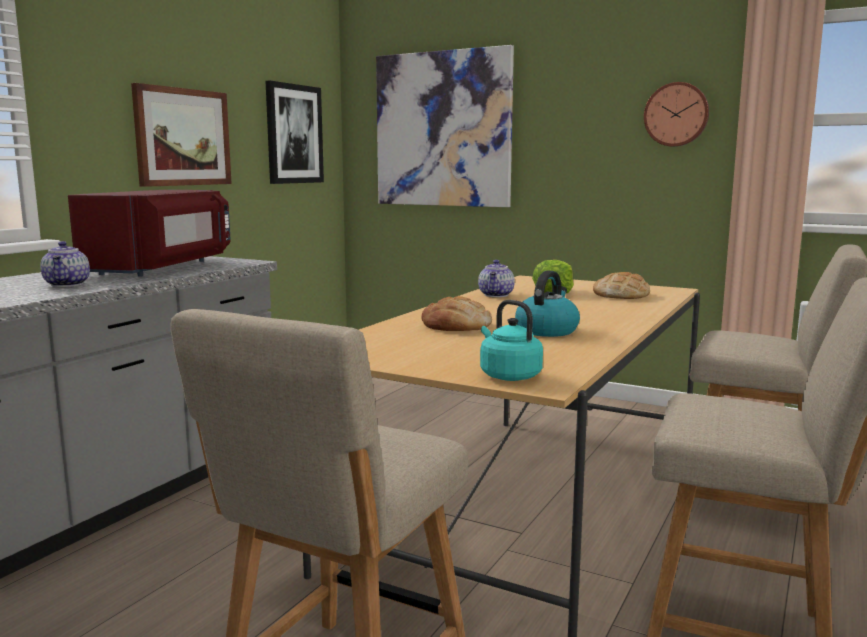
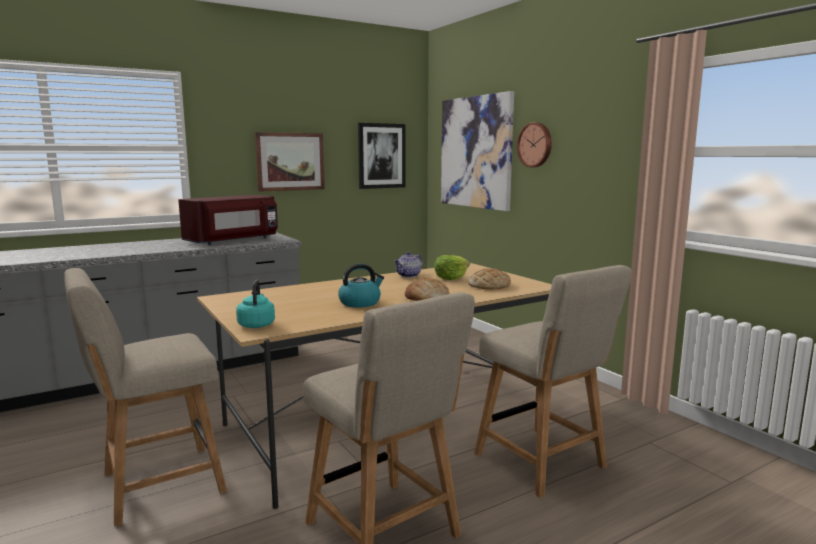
camera: 30 degrees right, 0 degrees up
(68, 284) = (167, 247): teapot -> none
(456, 325) = (323, 292): bread -> bread (426, 297)
(676, 114) = (609, 144): wall clock -> wall clock (535, 145)

